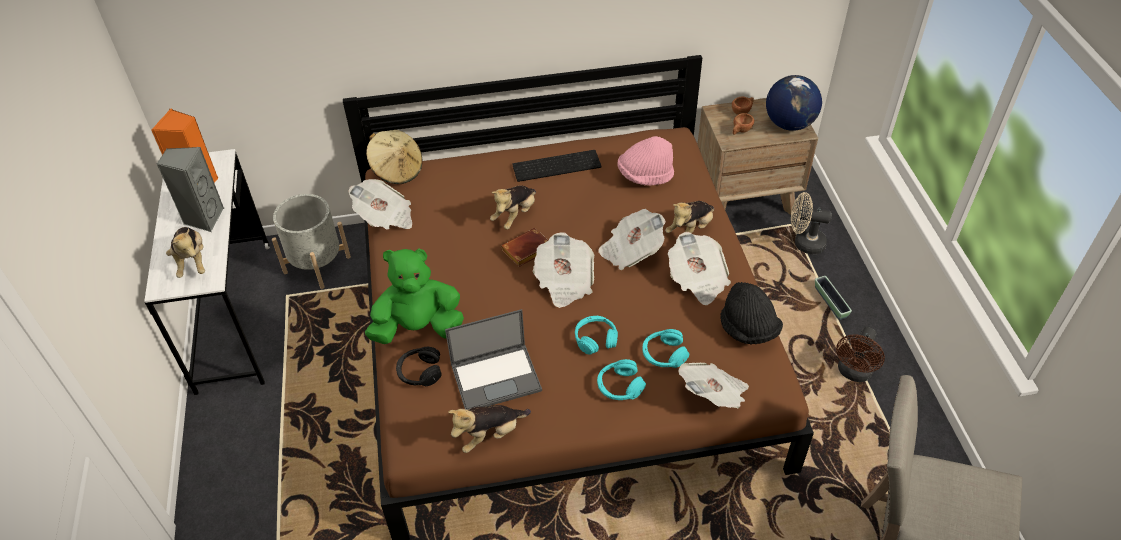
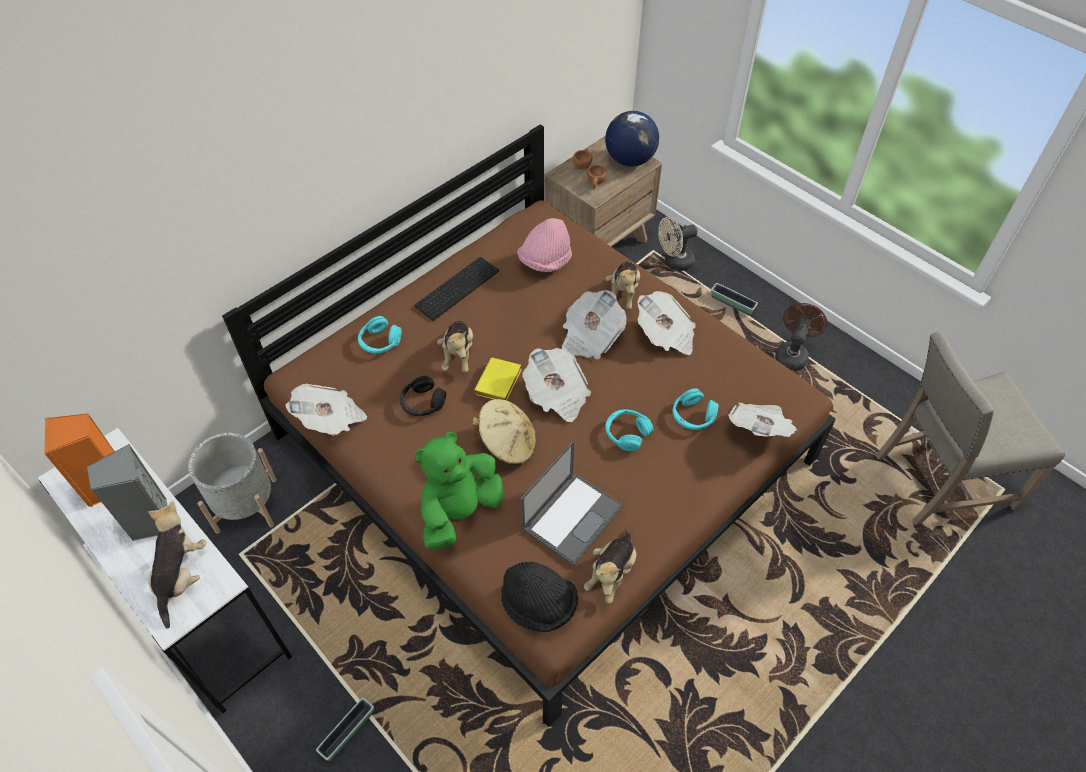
camera: 35 degrees left, 5 degrees up
(192, 261) = (182, 575): plush toy -> plush toy turned 120 degrees counterclockwise
(258, 457) = (348, 732): none -> planter
(397, 170) = (300, 365): beige hat -> beige hat (507, 443)
(419, 372) = (498, 553): black headphones -> black headphones (422, 403)
(526, 251) = (499, 384): brown book -> yellow book
(619, 386) = (682, 464): turquoise headphones -> turquoise headphones (379, 342)
(748, 329) = (739, 357): black hat -> black hat (539, 605)
(853, 373) = (792, 354): brown fan -> brown fan turned 150 degrees counterclockwise

